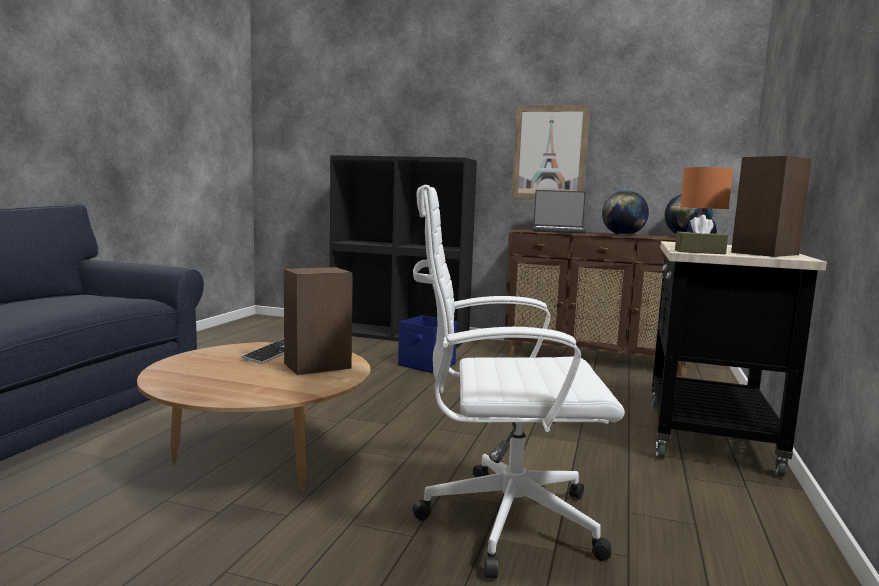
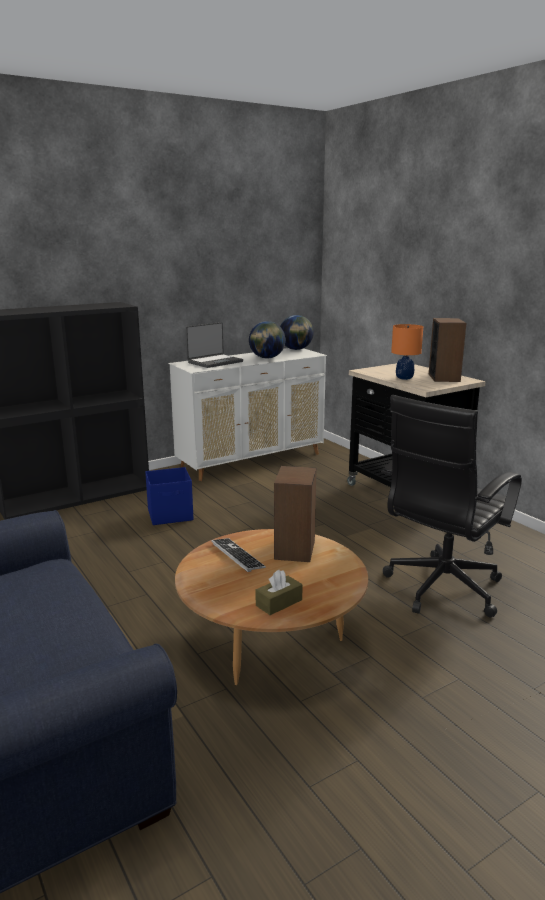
camera: 50 degrees left, 10 degrees up
(501, 521) = (440, 590): white office chair -> black office chair
(550, 153) = (184, 289): picture -> none
(594, 359) = (251, 460): brown cabinet -> white cabinet
(699, 252) = (429, 386): brown tissue box -> brown tissue box (279, 603)

